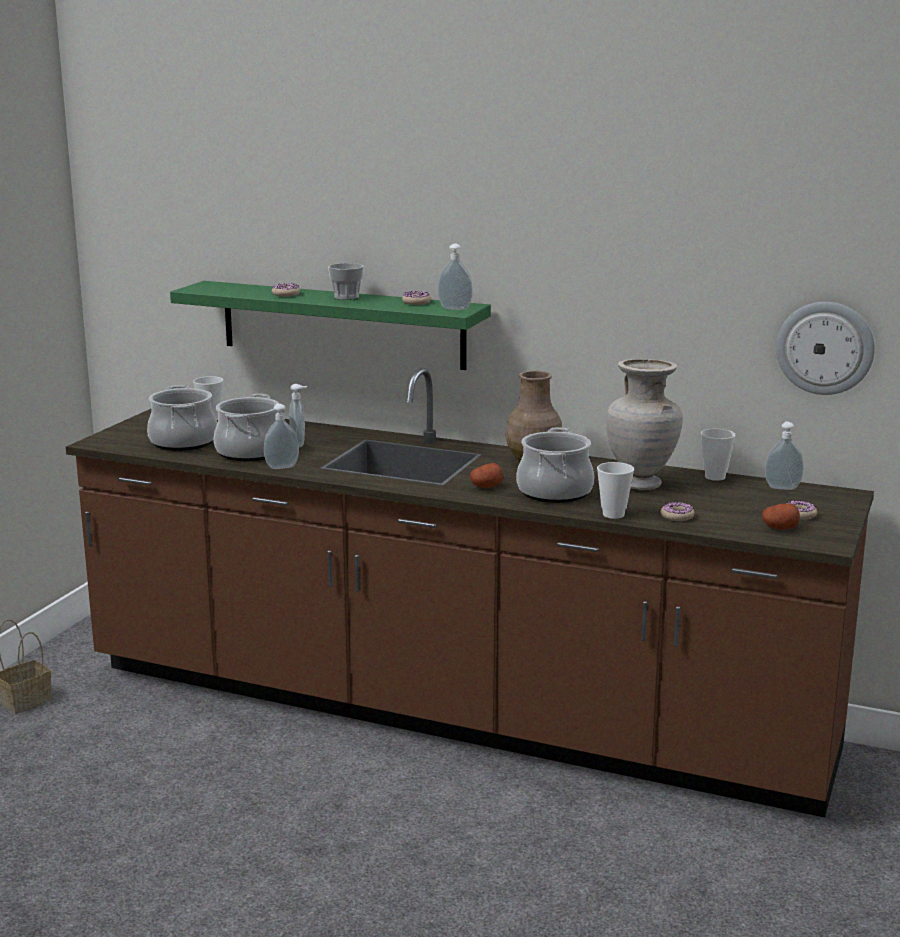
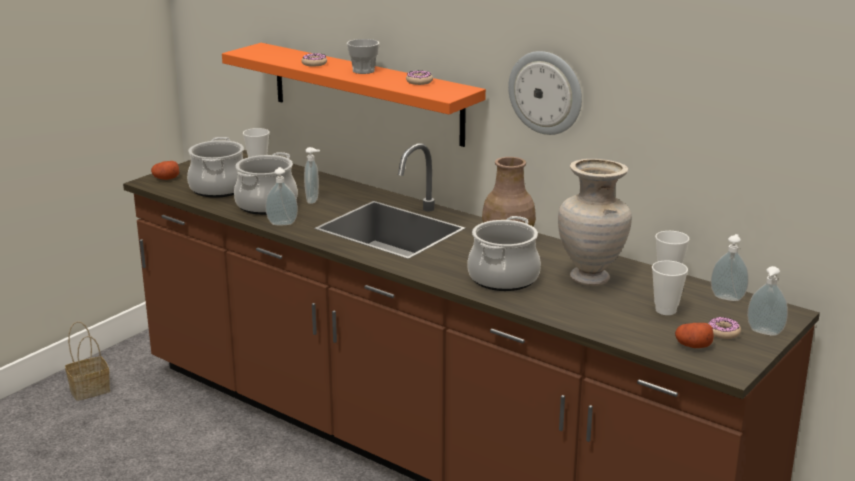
camera: 15 degrees right, 5 degrees up
(342, 324) = (366, 93): green shelf -> orange shelf
(454, 309) = (446, 92): soap dispenser -> soap dispenser (764, 333)
(486, 486) = (445, 265): potato -> potato (165, 178)
(613, 514) = (541, 310): cup -> cup (665, 310)
(677, 516) = (600, 320): donut -> none
(825, 347) = (781, 165): wall clock -> wall clock (546, 92)

